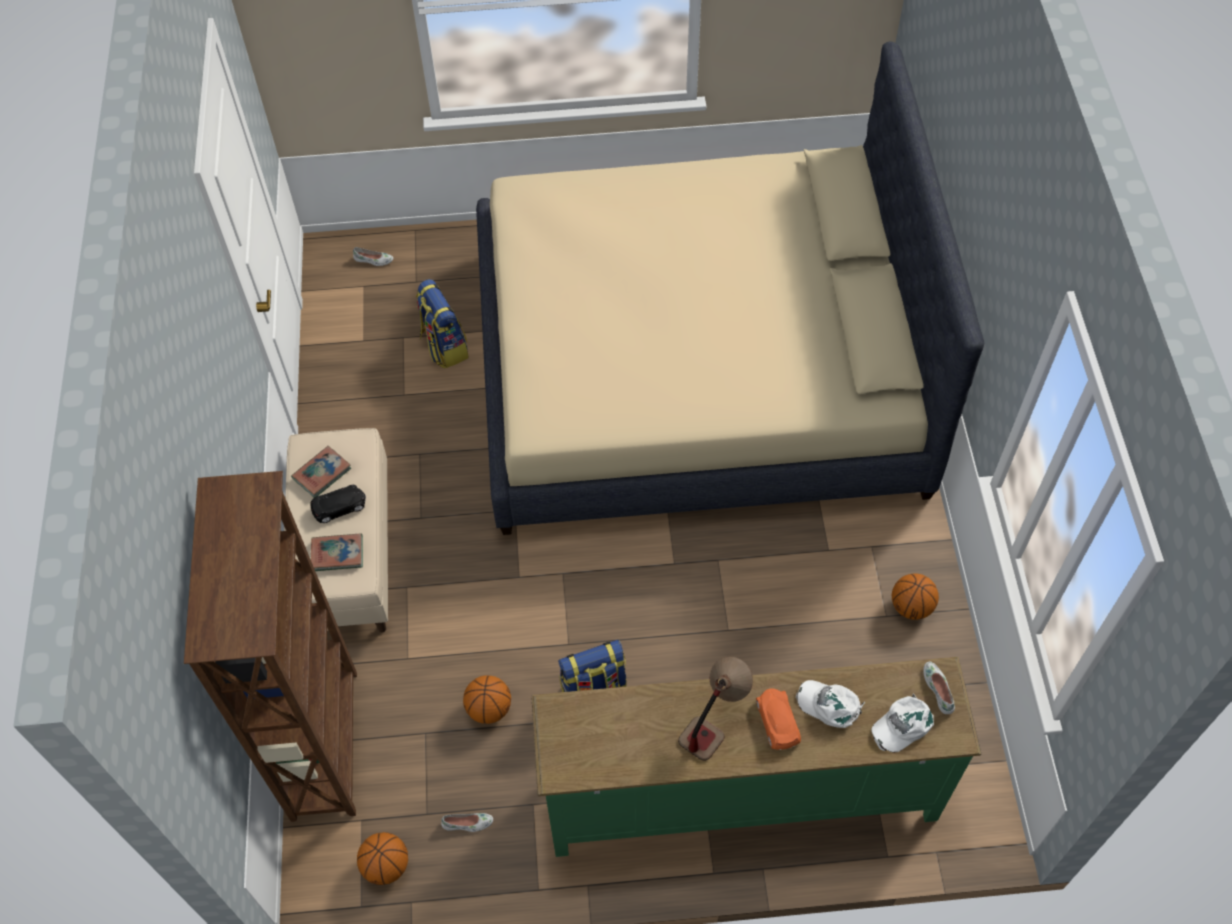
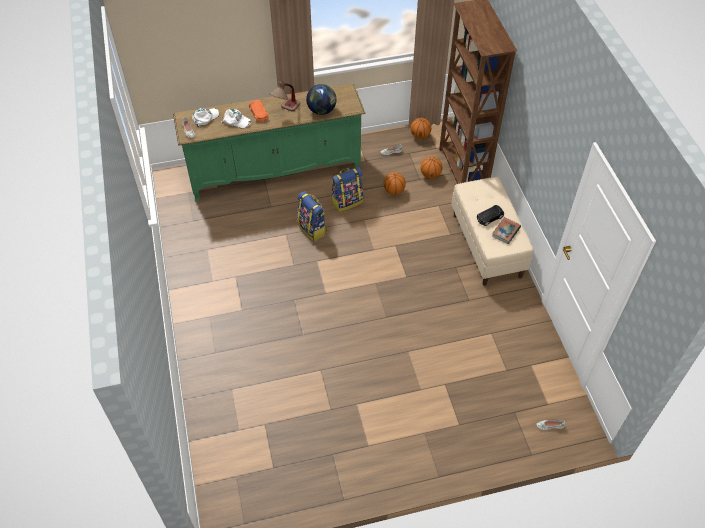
camera: 170 degrees right, 5 degrees down
(337, 554) = (480, 197): book -> none
(444, 346) = (479, 367): backpack -> backpack (312, 229)
(629, 711) = (322, 110): none -> globe
(697, 368) = (317, 372): beige bed -> none
(911, 607) = (193, 255): basketball -> basketball (430, 175)

